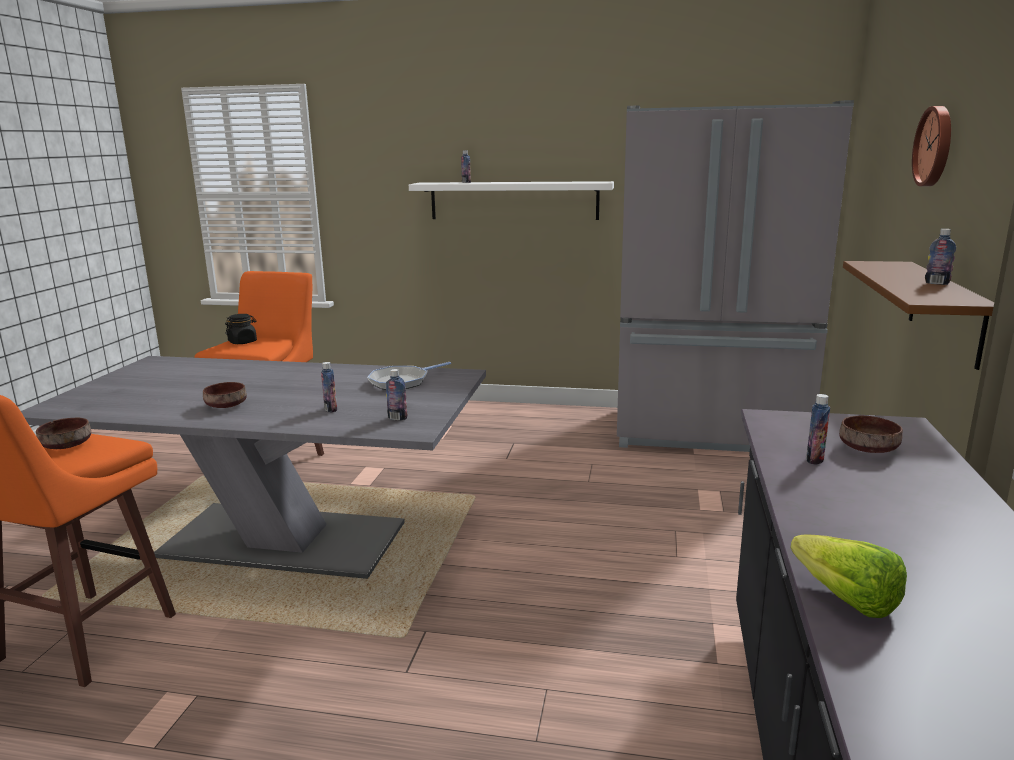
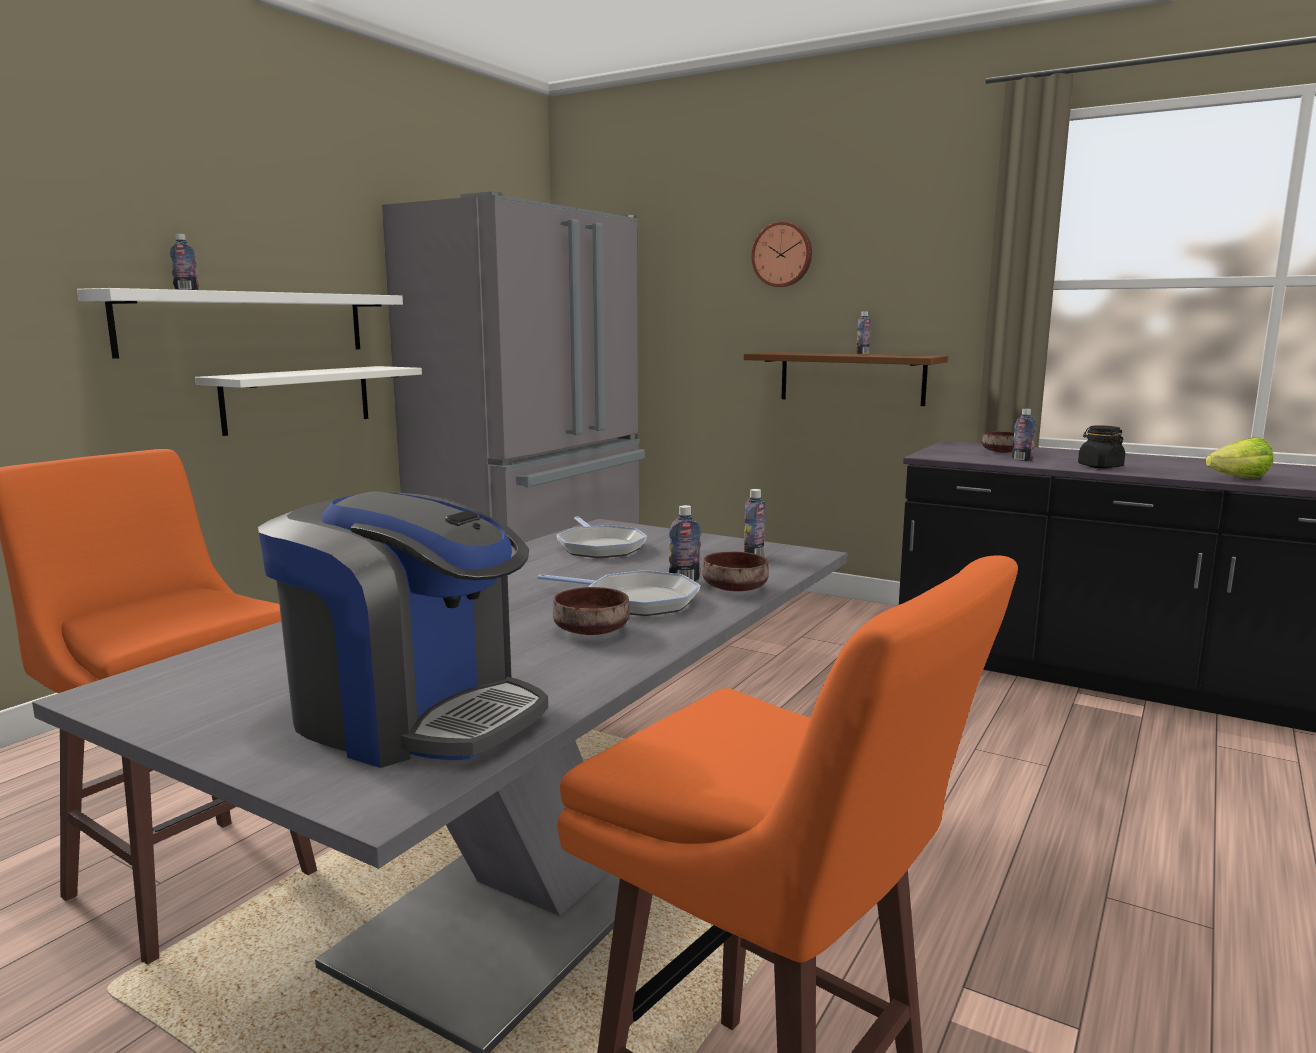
camera: 70 degrees left, 5 degrees down
(66, 446) = (723, 740): brown bowl -> brown bowl (737, 589)
(119, 398) = (413, 715): none -> coffee machine
(243, 342) = (146, 614): black jar -> black jar (1100, 466)
(282, 406) = (636, 601): none -> frying pan
(544, 250) = (298, 398): none -> white shelf

